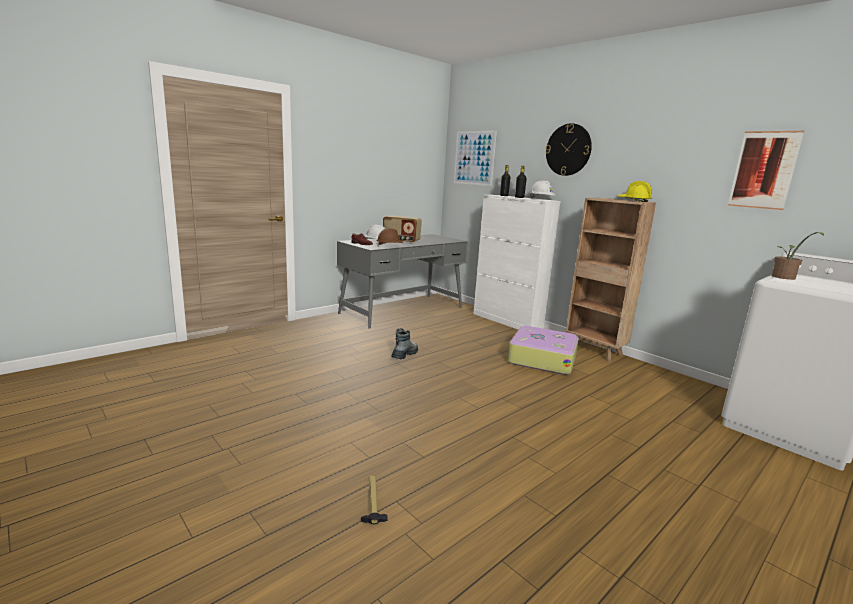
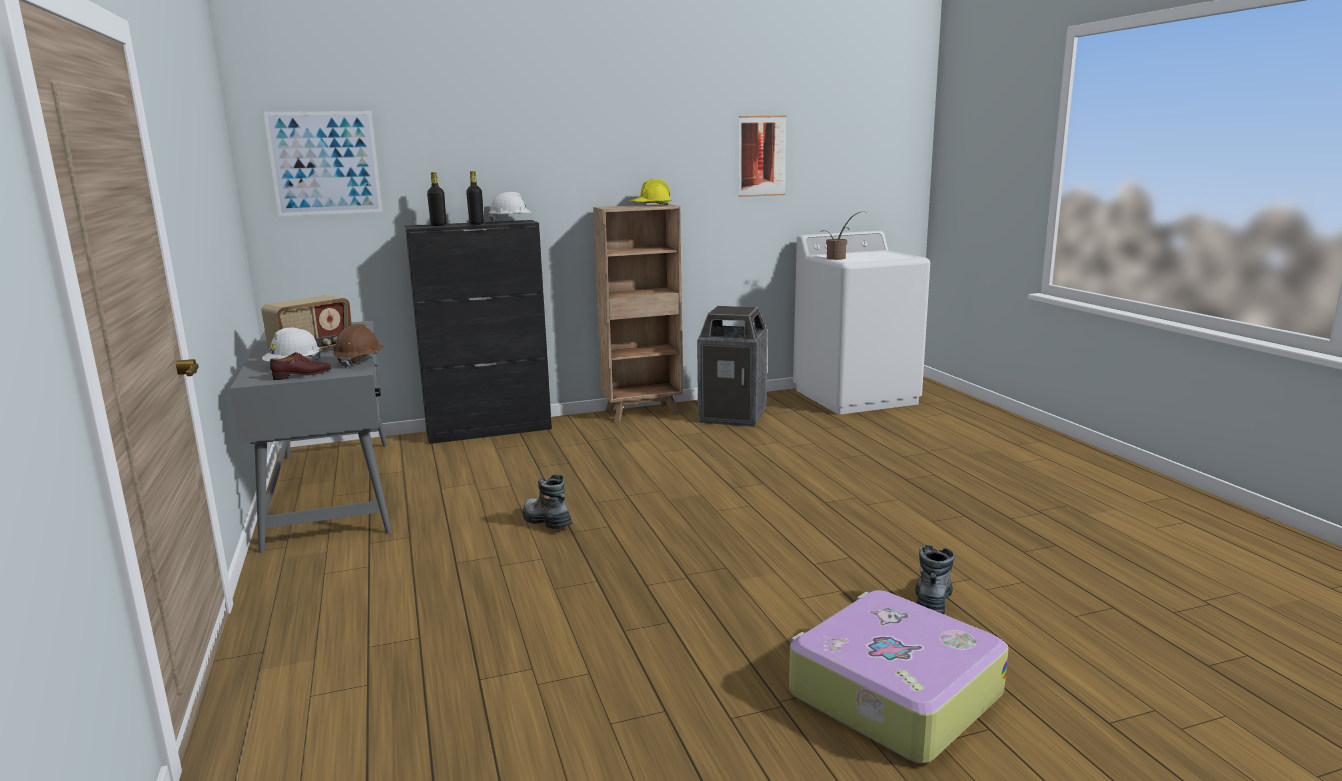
camera: 65 degrees left, 0 degrees up
(372, 502) = (932, 600): hammer -> boot
(507, 321) = (490, 430): white cabinet -> black cabinet
(542, 359) = (640, 442): suitcase -> suitcase (892, 694)
(568, 150) = (527, 141): wall clock -> none
(638, 380) = (733, 416): none -> trash can

